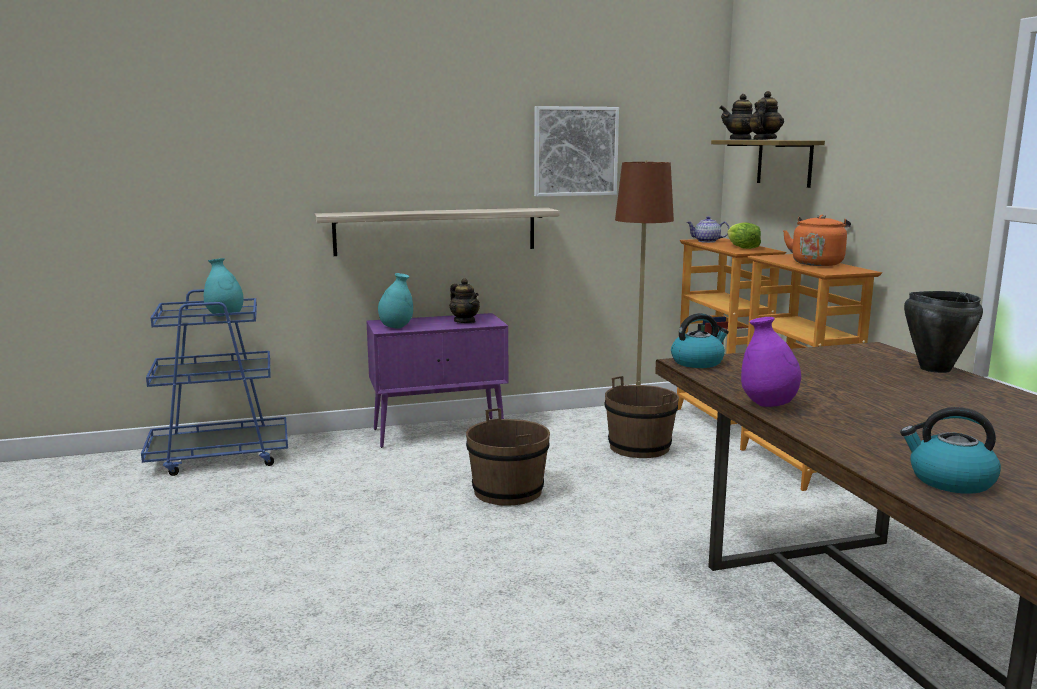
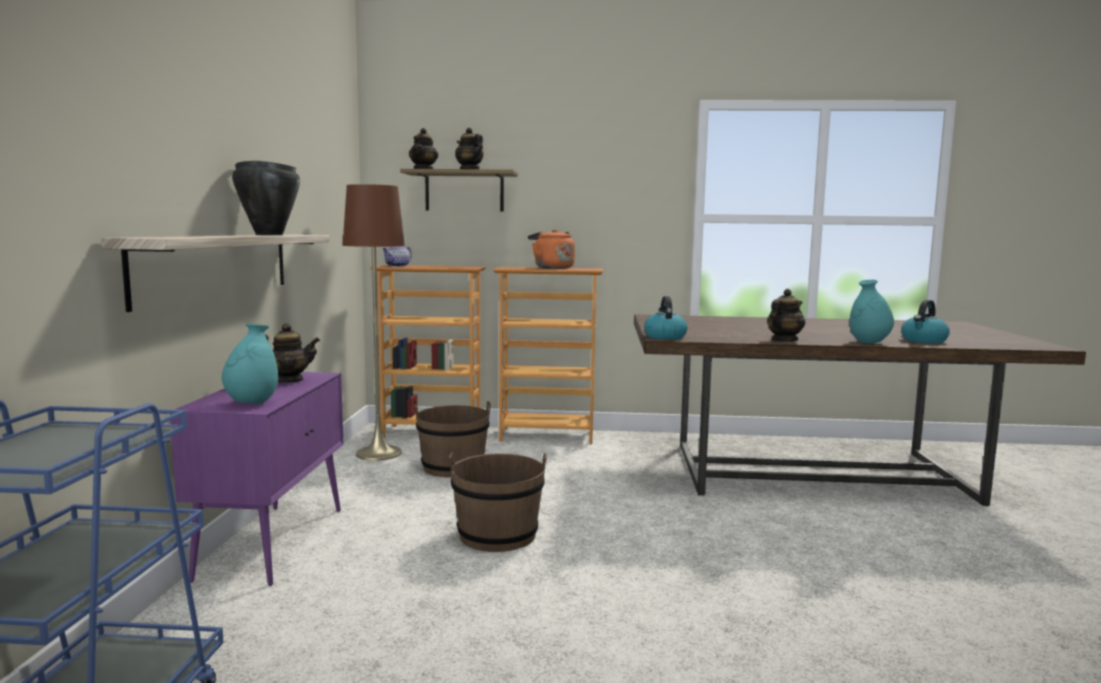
camera: 70 degrees left, 5 degrees down
(225, 316) = (105, 440): turquoise vase -> turquoise vase (869, 342)
(575, 151) = (299, 169): picture -> none
(741, 247) = (449, 267): lettuce -> none
(768, 405) = (784, 340): purple vase -> teapot
(934, 369) = (710, 317): black cooking pot -> black cooking pot (268, 235)

